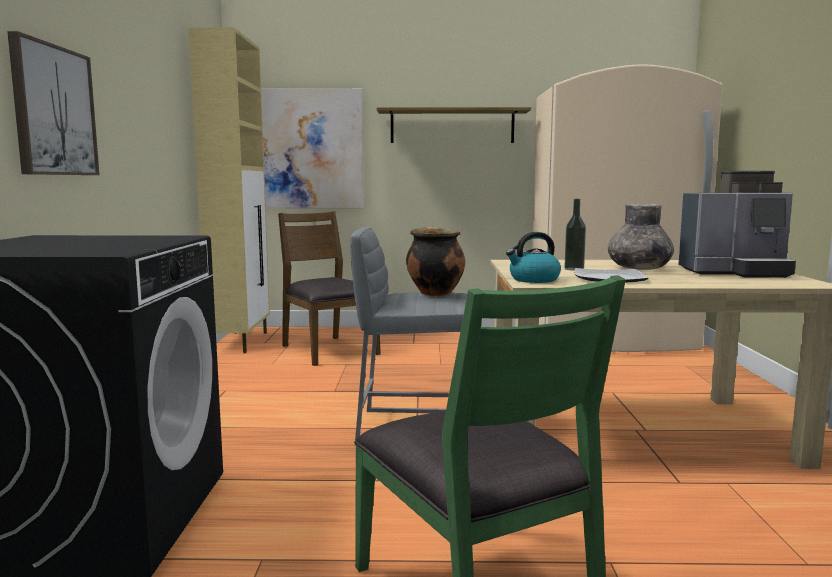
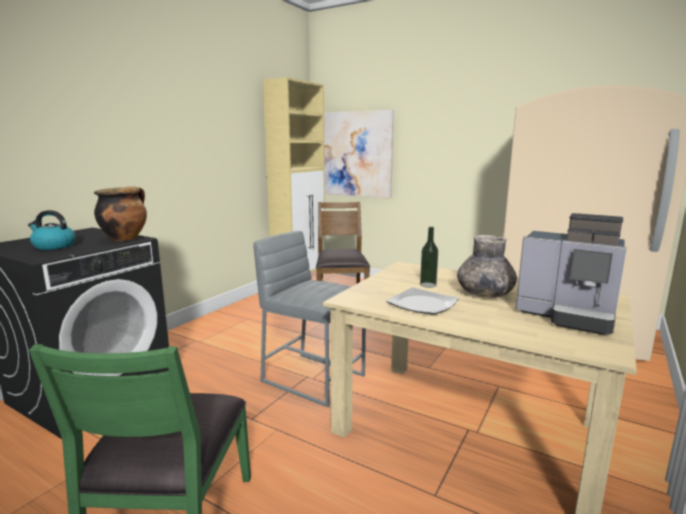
camera: 30 degrees right, 5 degrees up
(53, 111) = (118, 153): picture -> none
(434, 293) = (324, 287): cooking pot -> cooking pot (125, 238)
(452, 126) = (458, 138): shelf -> none
(533, 280) = (360, 294): kettle -> kettle (53, 246)

